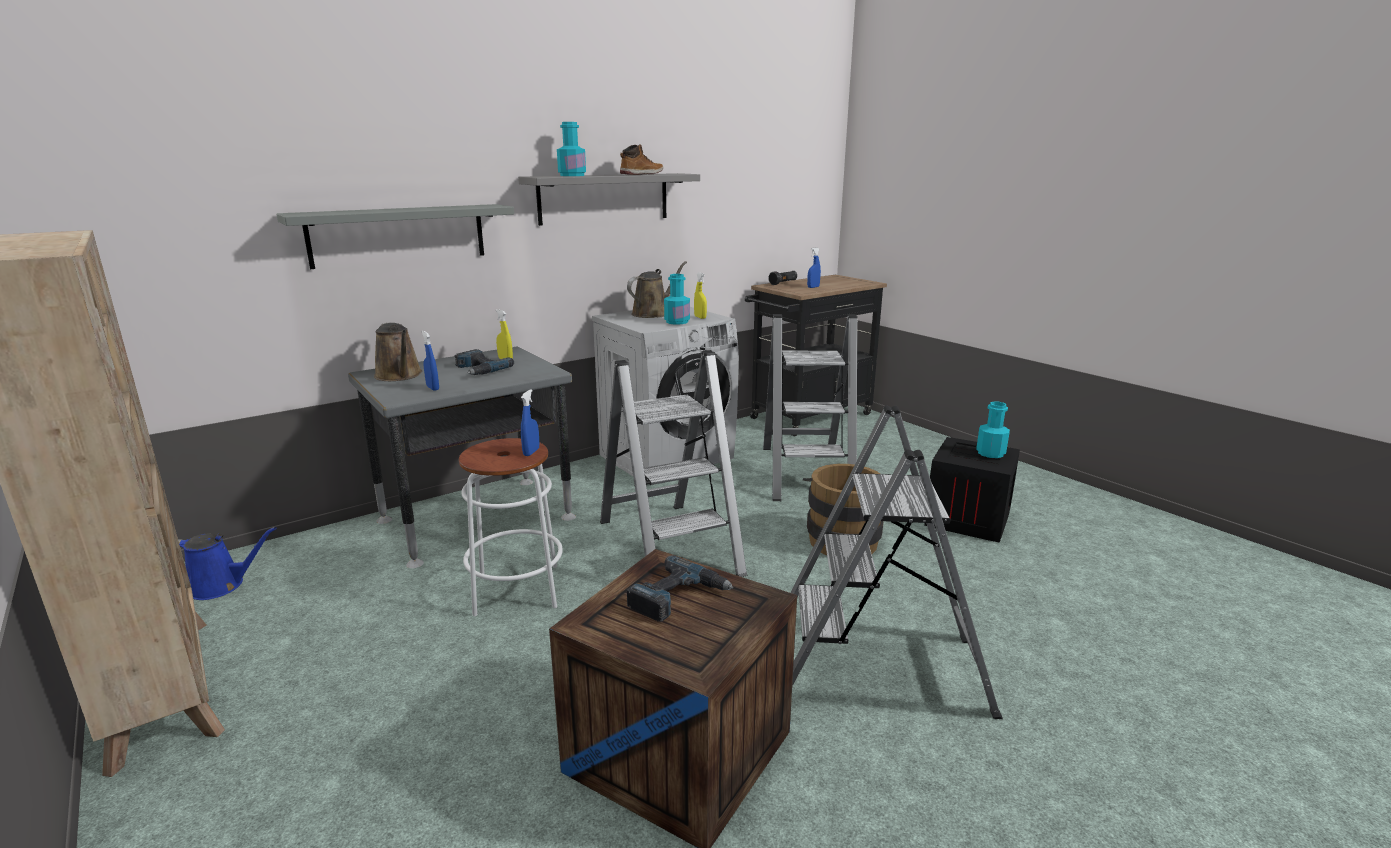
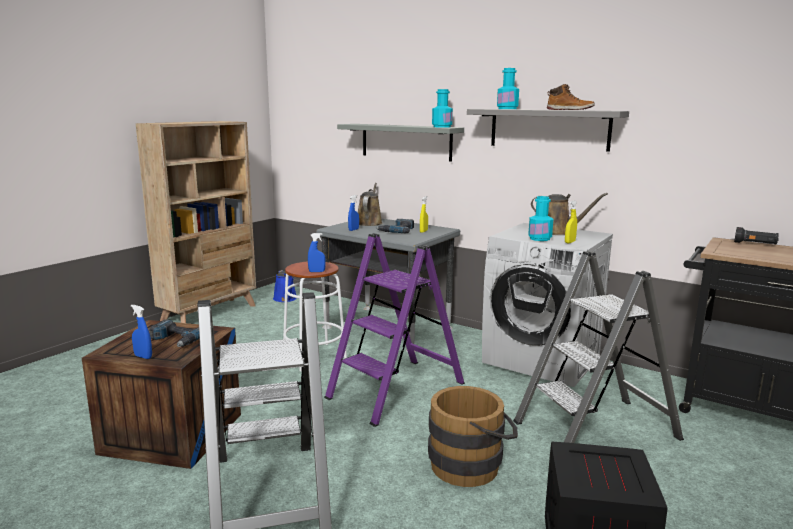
camera: 70 degrees right, 5 degrees down
(400, 376) = (369, 222): brown watering can -> brown watering can turned 150 degrees clockwise
(668, 545) = (398, 389): grey step ladder -> purple step ladder
(813, 287) = (763, 253): blue spray bottle -> blue spray bottle (143, 356)
(990, 453) = (617, 481): turquoise bottle -> turquoise bottle (442, 127)

